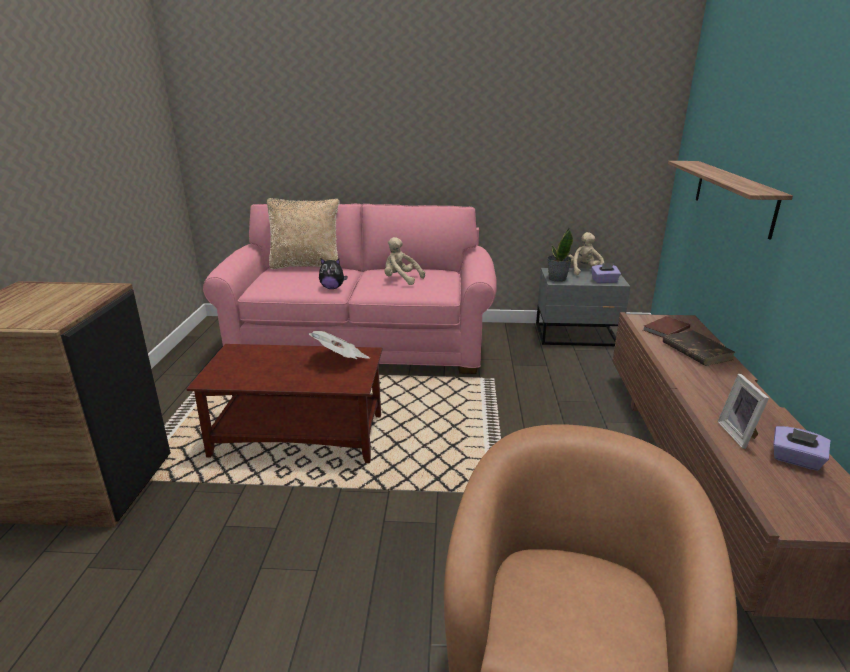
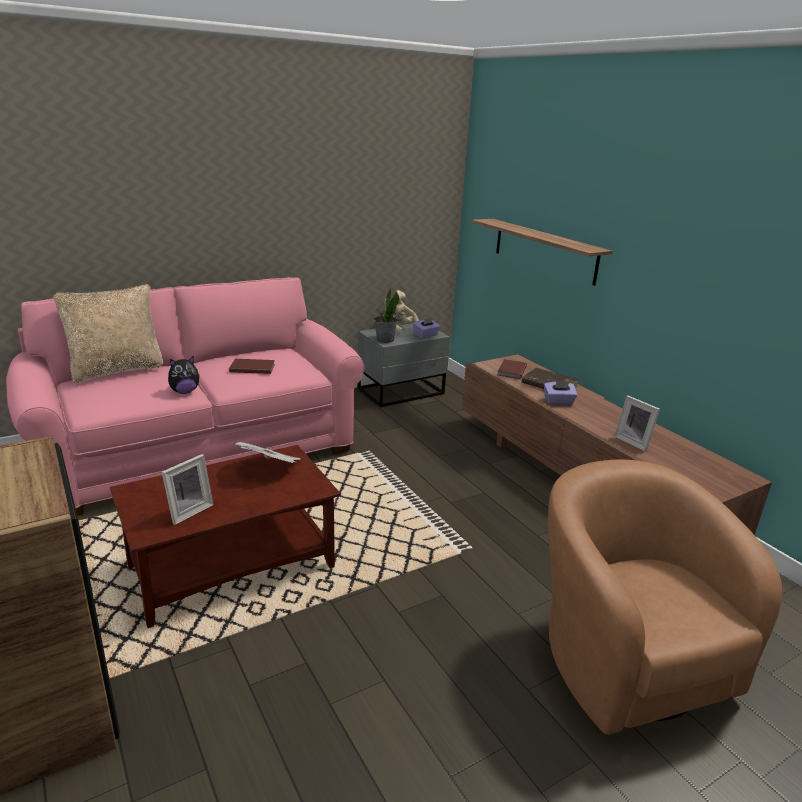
camera: 35 degrees left, 0 degrees up
(249, 373) = (188, 511): none -> picture frame
(401, 279) = (252, 368): beige plush toy -> brown book
(795, 460) = (677, 449): purple tissue box -> purple tissue box (558, 401)

